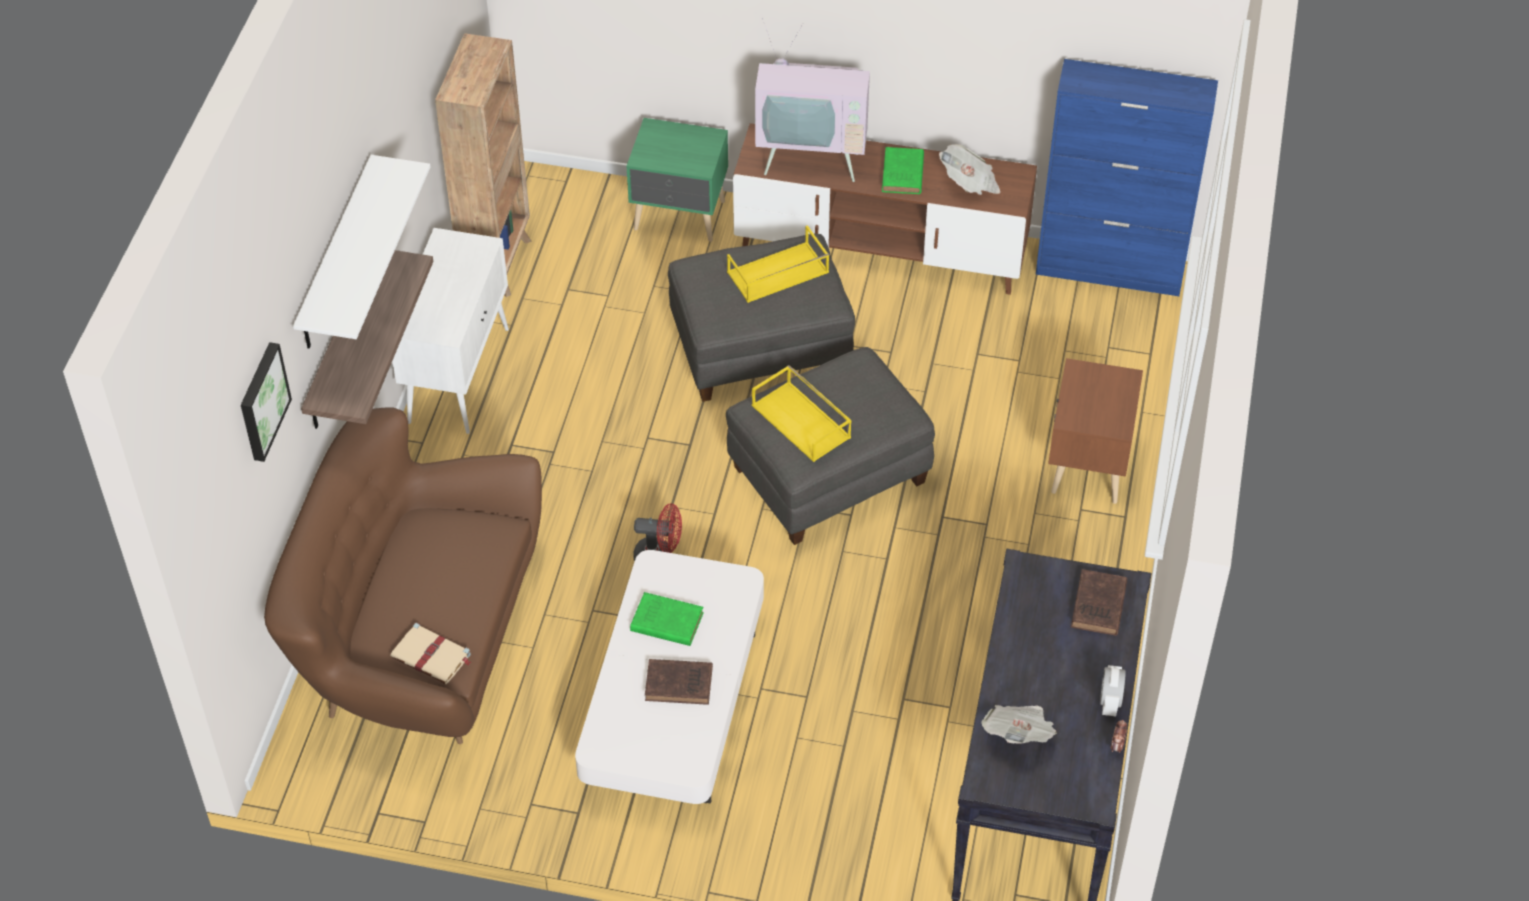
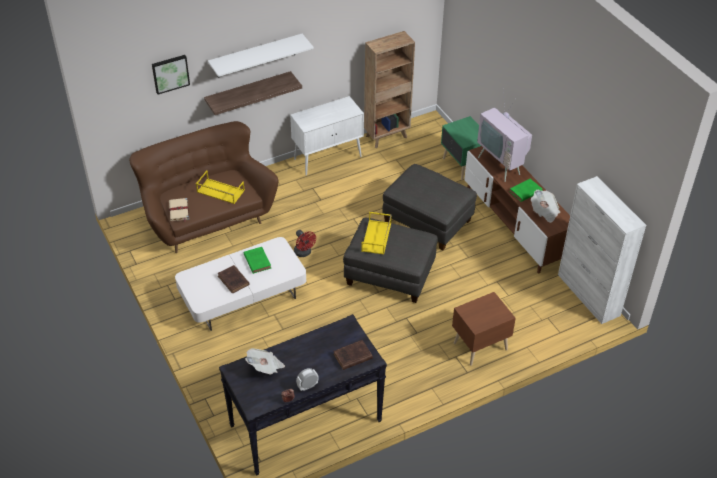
camera: 50 degrees right, 5 degrees down
(777, 273) = (439, 190): yellow tray -> yellow tray (220, 191)
(1110, 269) = (588, 295): blue cabinet -> white cabinet

